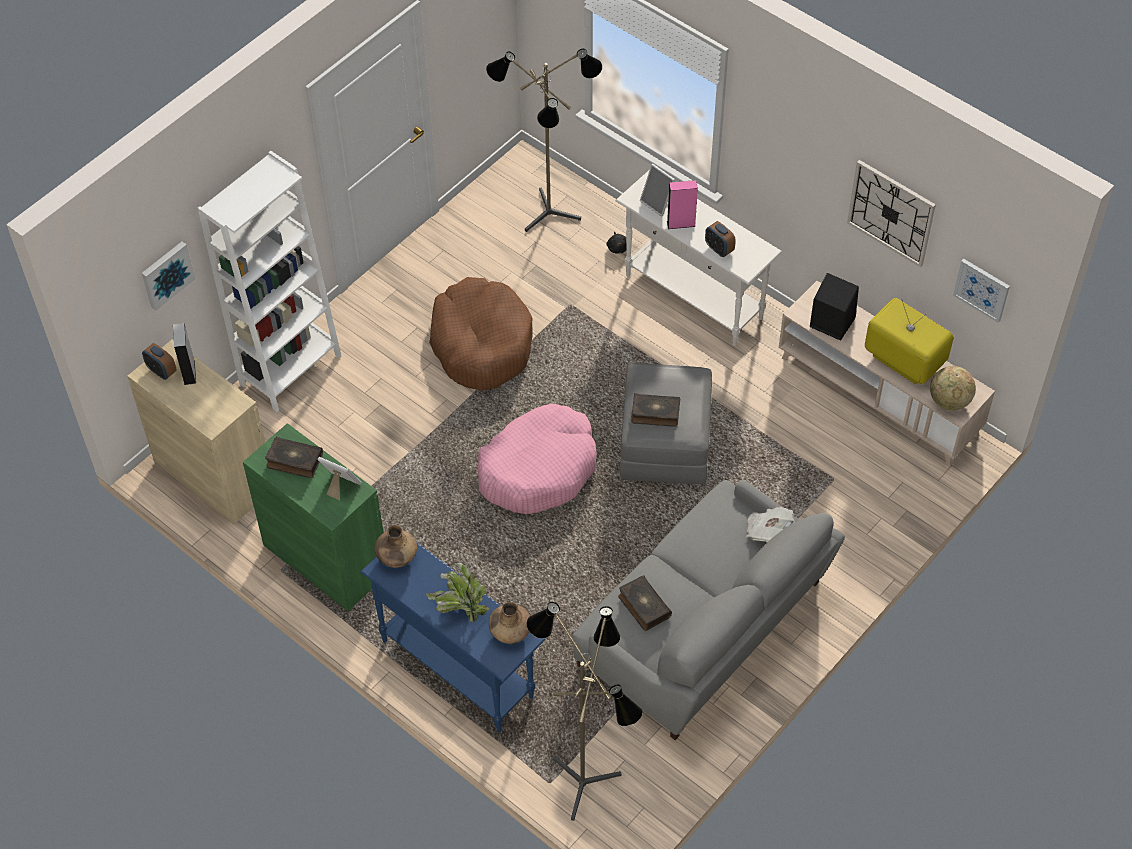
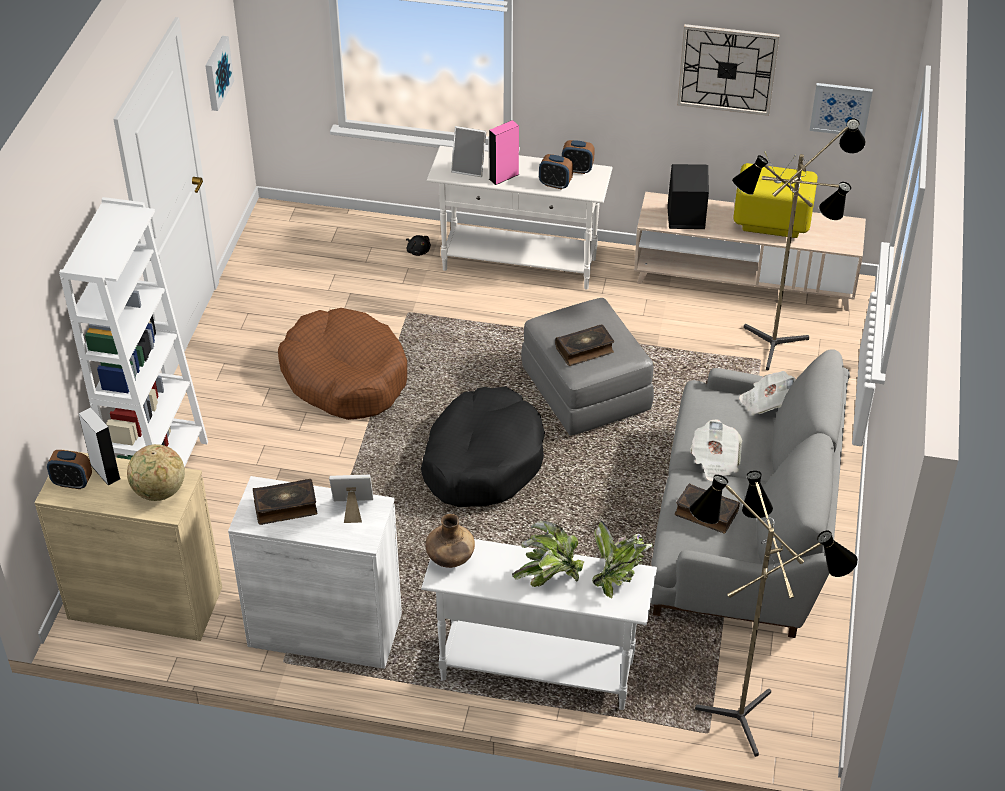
camera: 30 degrees left, 10 degrees down
(166, 274) = (43, 365): picture -> picture (216, 73)
(326, 558) = (325, 630): green cabinet -> white cabinet
(457, 668) = (536, 670): blue console table -> white console table
(510, 632) = (618, 575): brown vase -> potted plant
(538, 469) = (482, 460): pink dog bed -> black dog bed
(548, 219) = (333, 251): floor lamp -> floor lamp (777, 350)
(687, 564) = (715, 461): none -> newspaper
(748, 241) = (577, 169): none -> alarm clock
(949, 401) = (835, 240): globe -> globe (159, 491)

